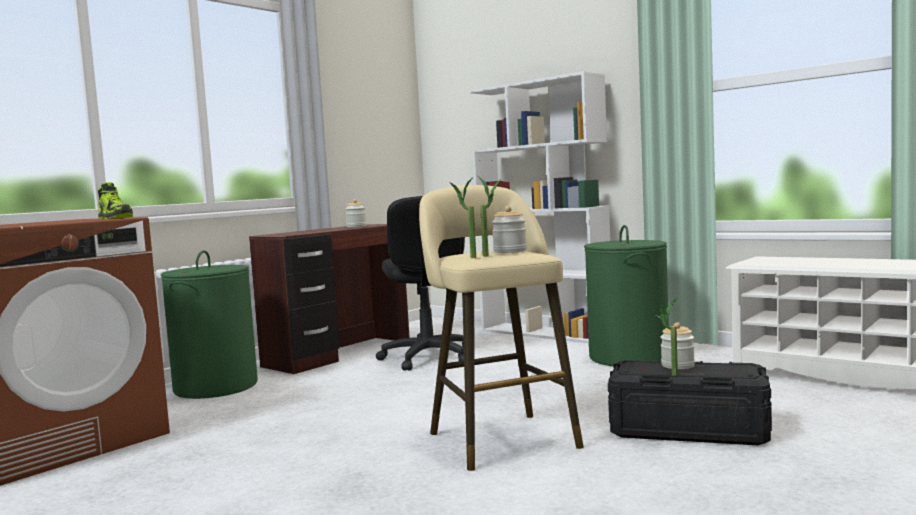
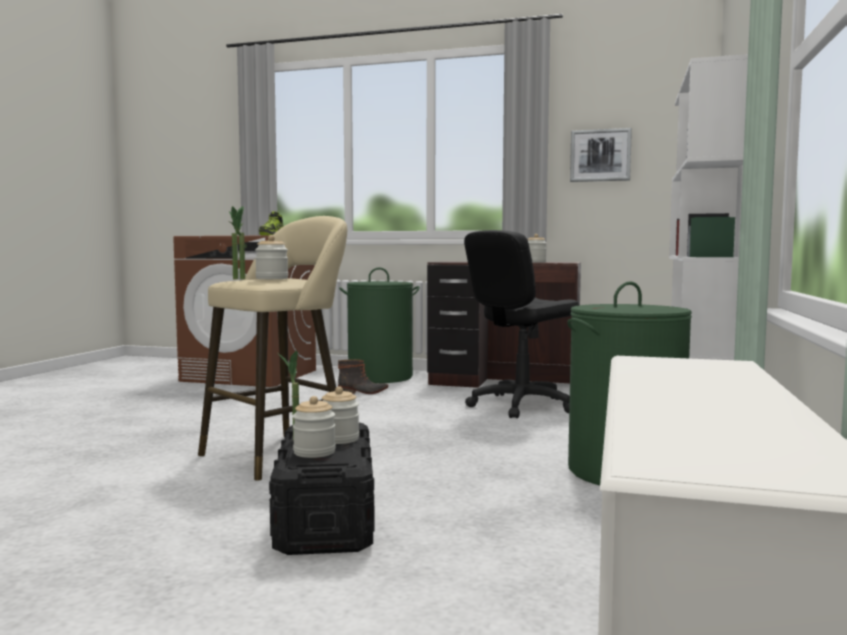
camera: 65 degrees right, 0 degrees up
(281, 397) = (363, 392): none -> boot
(352, 124) = (600, 155): none -> picture
(715, 371) = (314, 452): none -> jar

